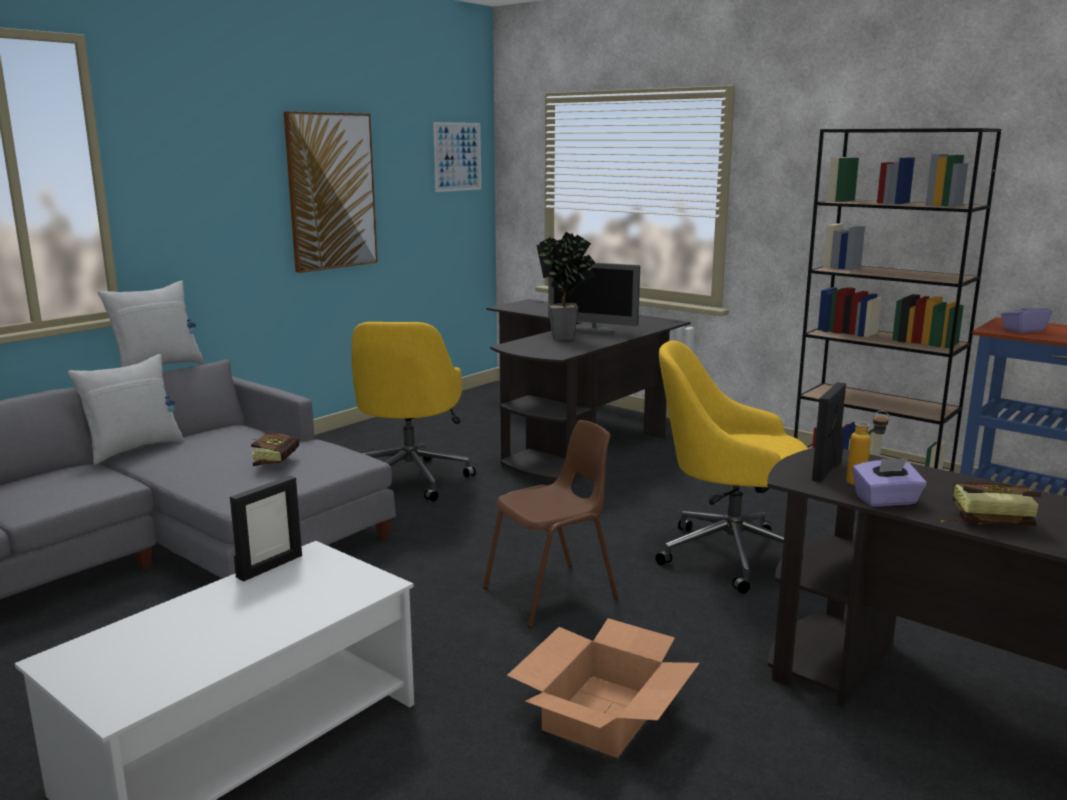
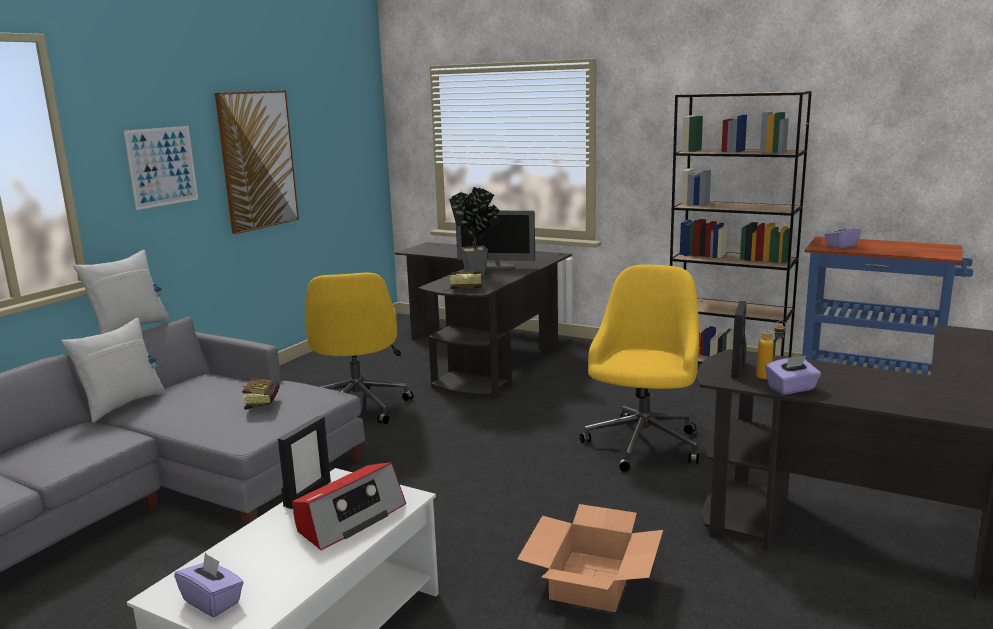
camera: 10 degrees left, 0 degrees up
(102, 675) = (212, 601): none -> purple tissue box
(301, 600) = (349, 519): none -> radio
(457, 156) = (356, 123): picture -> picture (162, 166)
(552, 593) = (515, 490): brown chair -> none
(728, 556) = (643, 444): yellow office chair -> yellow office chair turned 105 degrees clockwise
(982, 520) = (864, 397): book -> book (462, 289)

